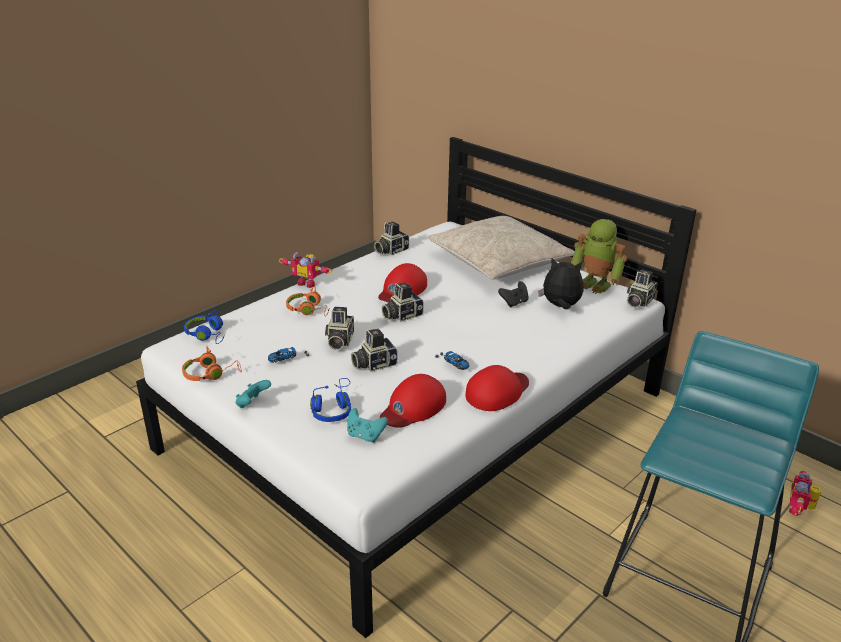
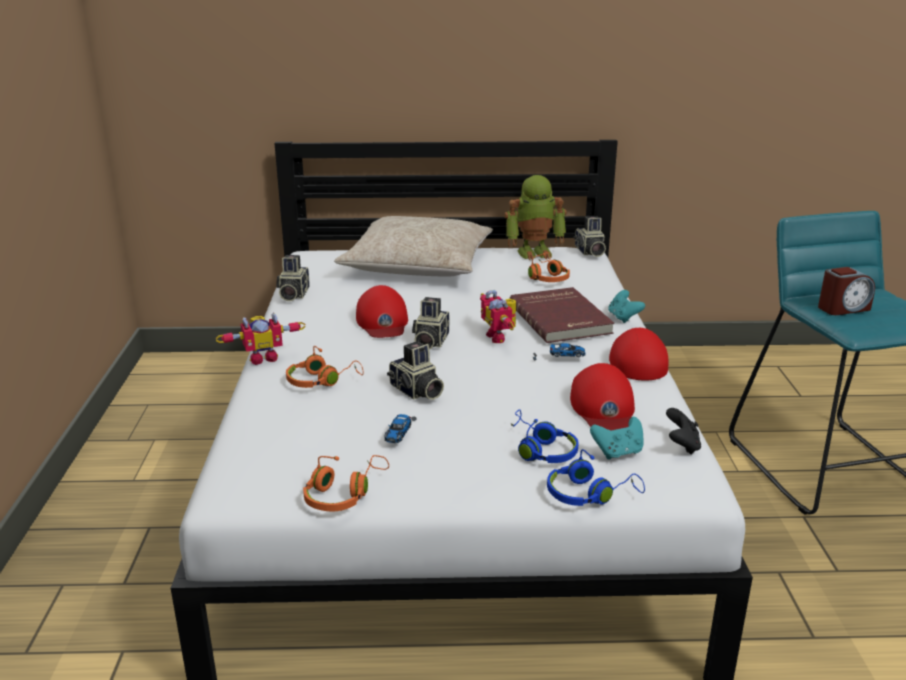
camera: 45 degrees left, 5 degrees down
(207, 335) = (251, 460): blue headphones -> blue headphones (589, 494)
(252, 404) = (457, 492): turquoise game controller -> turquoise game controller (623, 317)
(373, 364) = (492, 393): camera -> none
(507, 339) = (561, 318): none -> red book
(514, 303) = (507, 289): black game controller -> black game controller (681, 445)
(560, 306) = (547, 277): plush toy -> orange headphones
(698, 435) = (843, 308): none -> alarm clock
(799, 510) = (799, 381): toy robot -> toy robot (500, 337)

